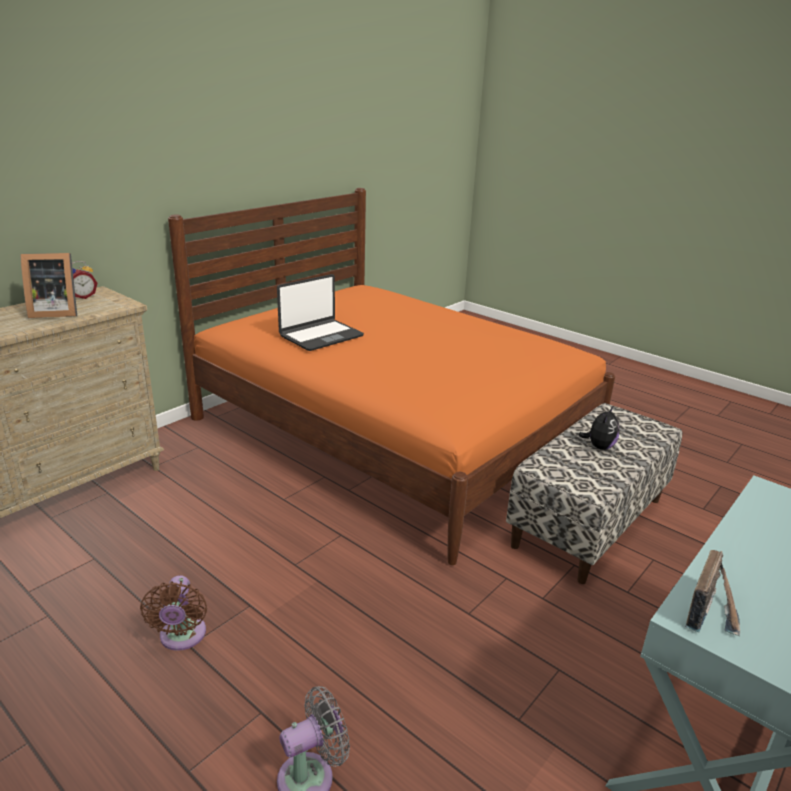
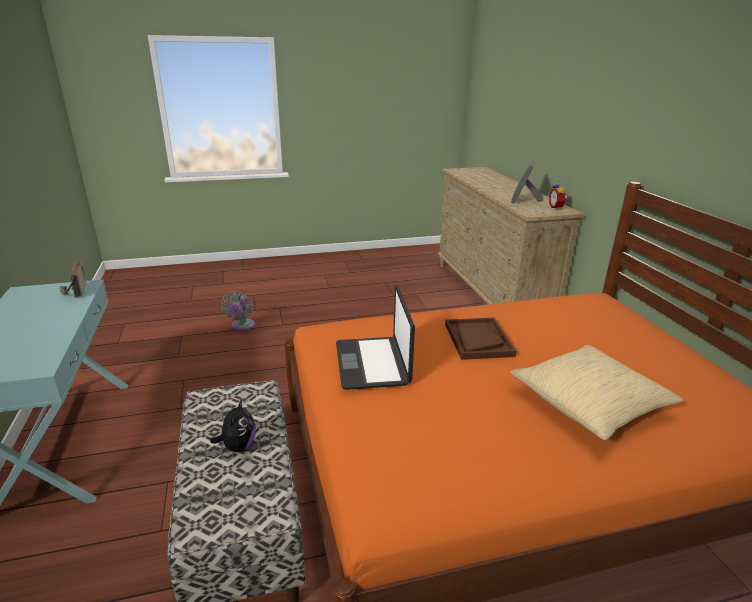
camera: 125 degrees right, 0 degrees up
(182, 637) = (345, 318): brown fan -> none
(321, 336) = (543, 324): laptop -> laptop (373, 363)
(382, 352) = (478, 340): none -> brown tray
(414, 317) = (590, 402): none -> beige pillow
(599, 446) = (238, 446): plush toy -> plush toy turned 150 degrees counterclockwise

